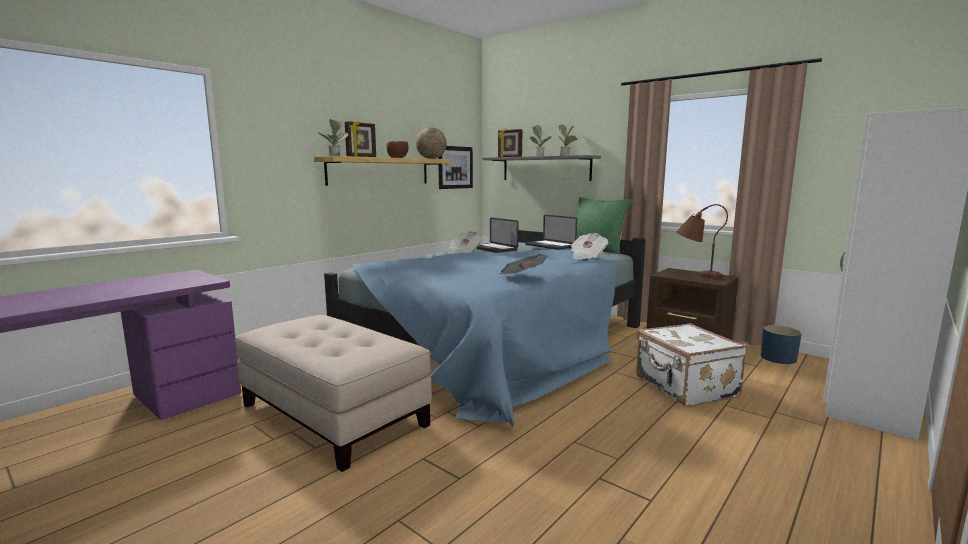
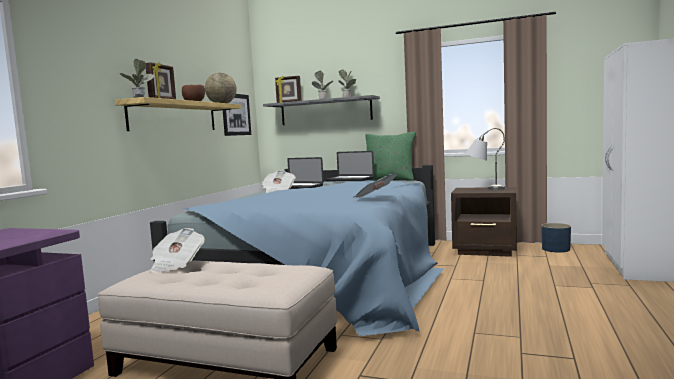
camera: 20 degrees left, 5 degrees down
(587, 256) = (396, 182): newspaper -> newspaper (176, 265)
(684, 387) = (514, 279): white suitcase -> none
(695, 275) = (484, 189): brown table lamp -> grey table lamp

